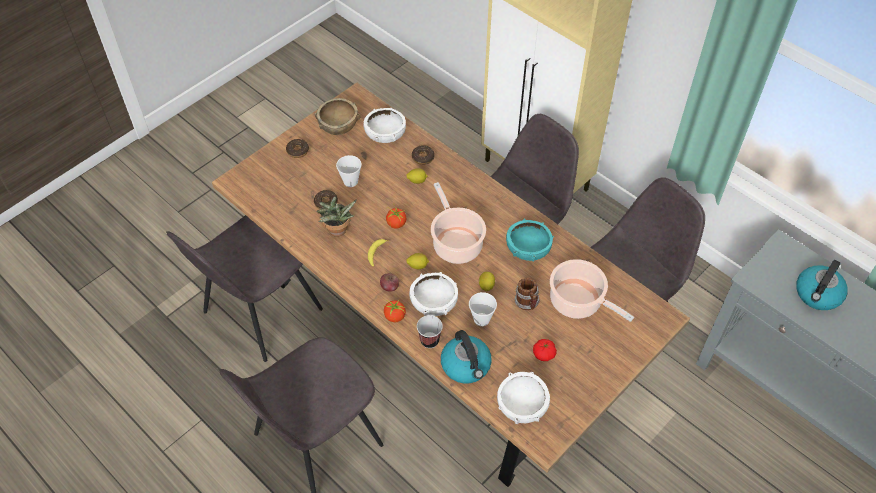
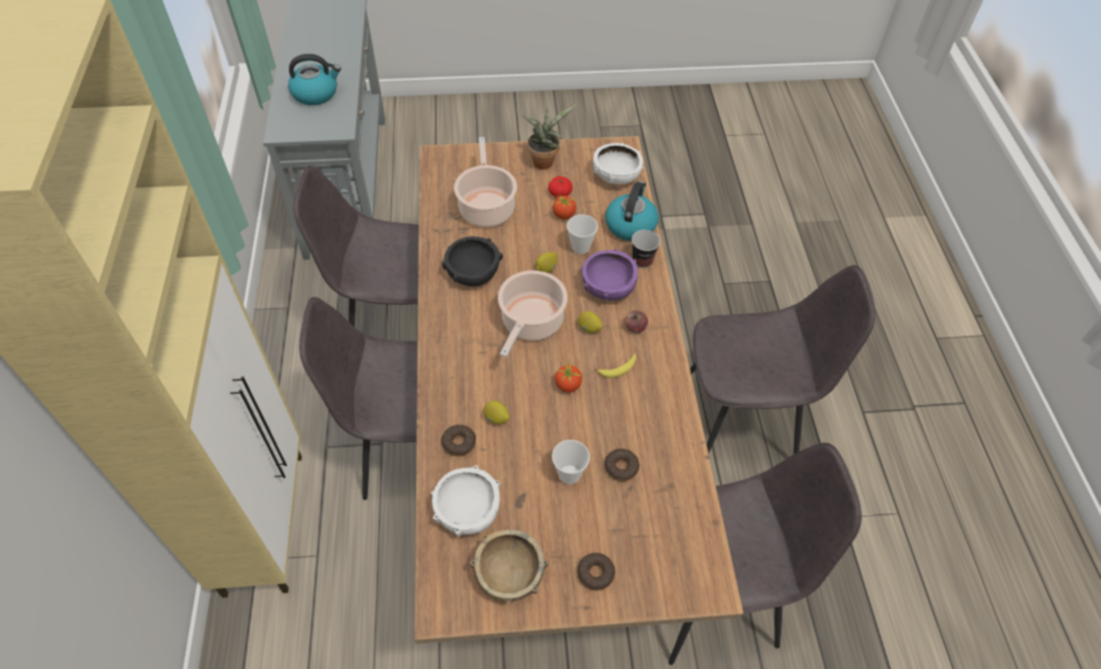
camera: 140 degrees left, 0 degrees up
(337, 232) = (638, 421): potted plant -> potted plant (544, 161)
(394, 316) = (655, 299): tomato -> tomato (564, 215)
(433, 303) = (608, 286): white bowl -> purple bowl
(527, 249) = (473, 272): turquoise bowl -> black bowl
(527, 303) = (528, 233): mug -> none

